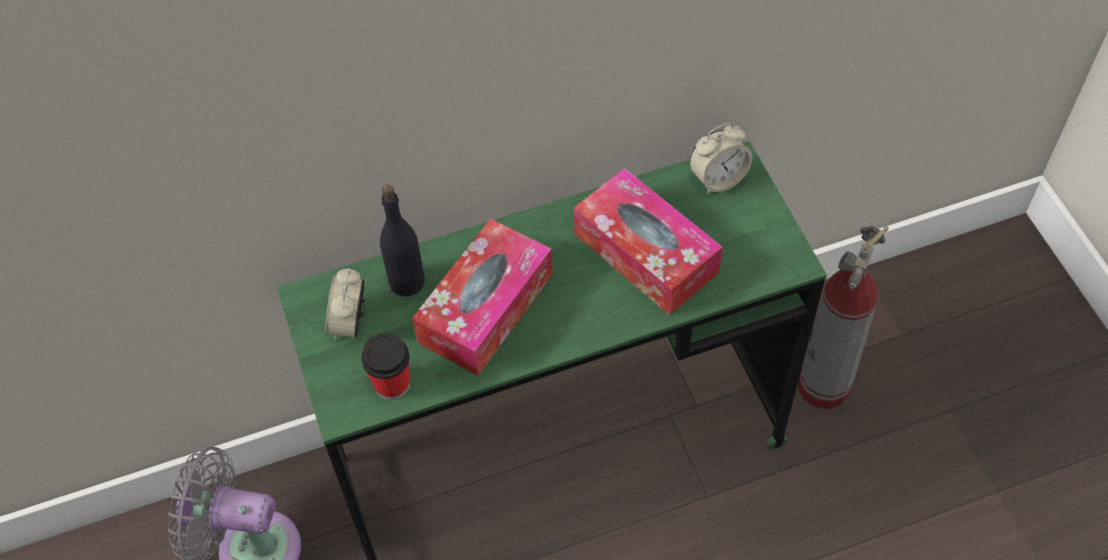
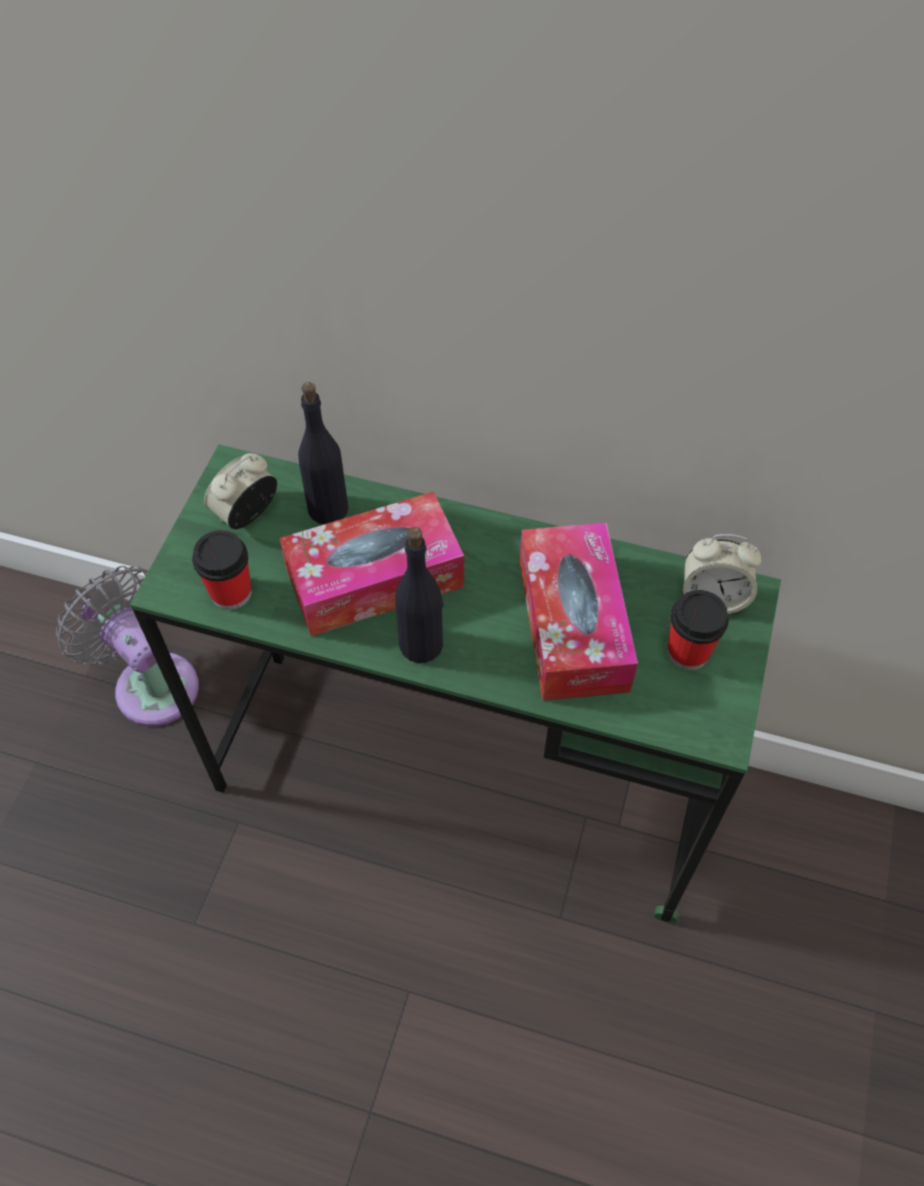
camera: 35 degrees right, 0 degrees up
(559, 331) = (422, 644): none -> black bottle
(732, 224) = (688, 651): none -> cup
(823, 386) = (759, 894): fire extinguisher -> none

